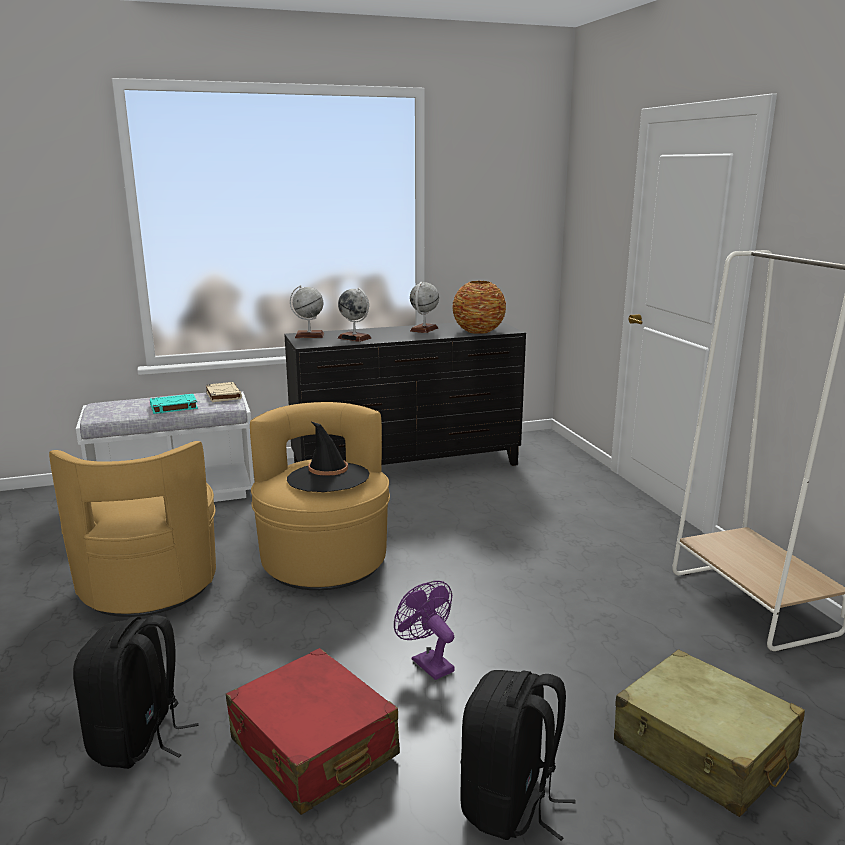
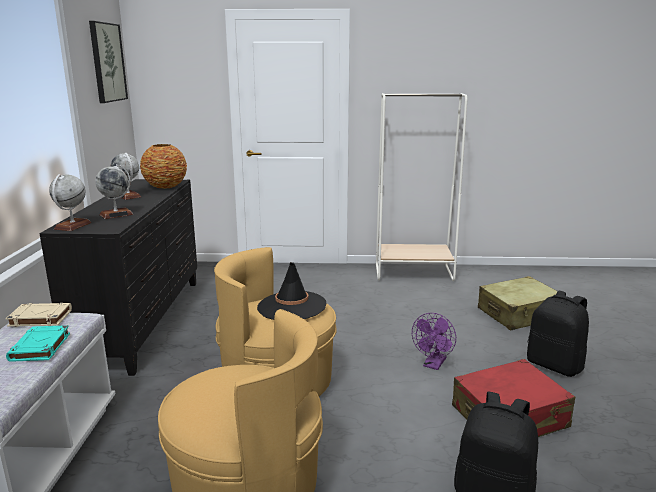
camera: 70 degrees left, 0 degrees up
(427, 662) = (433, 365): purple fan -> purple fan turned 45 degrees counterclockwise
(511, 182) = (107, 62): none -> picture

